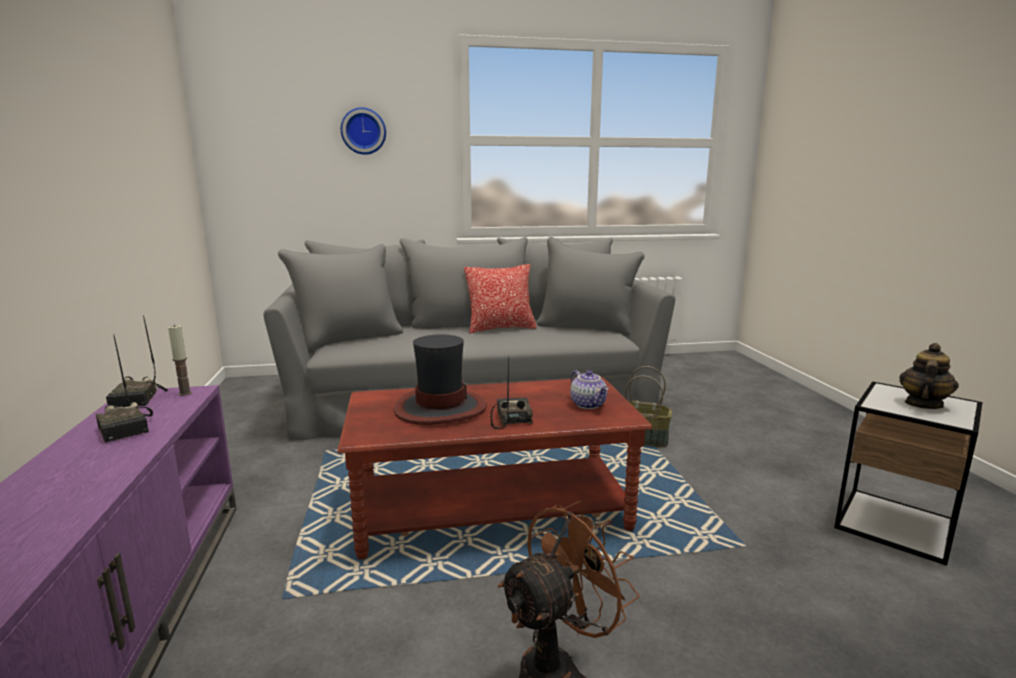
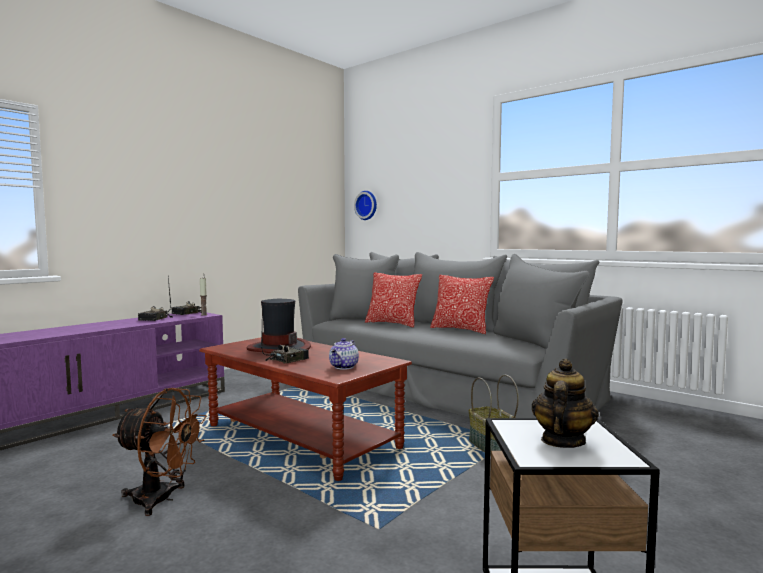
camera: 50 degrees right, 10 degrees down
(363, 131) = (428, 177): wall clock -> wall clock (367, 205)
(414, 337) = (392, 323): none -> pillow
(922, 404) = (562, 441): teapot -> teapot turned 60 degrees counterclockwise

